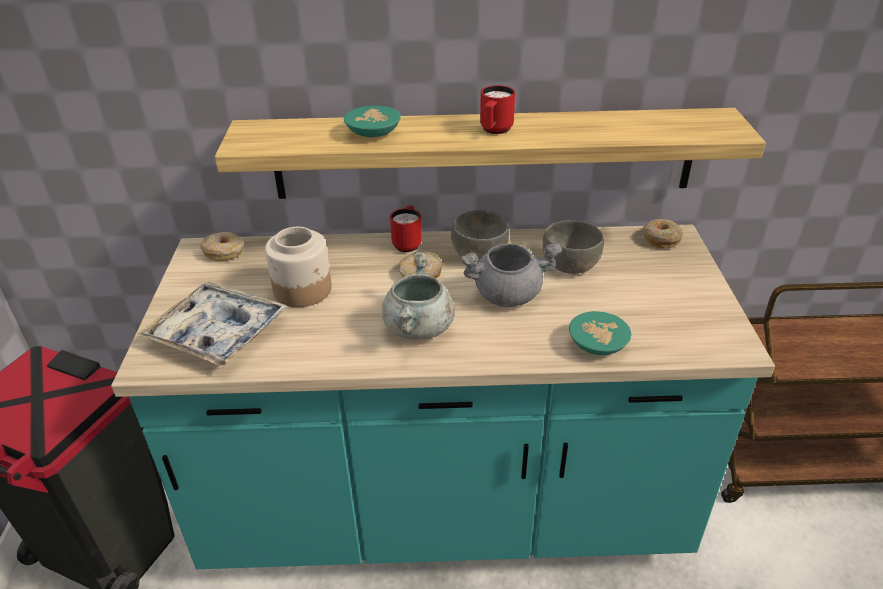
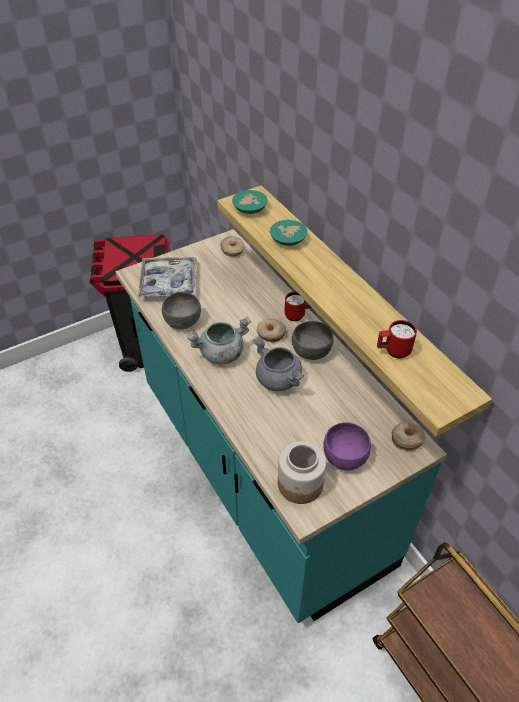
camera: 60 degrees right, 10 degrees up
(303, 290) = (222, 295): jar -> jar (300, 484)
(494, 131) = (333, 286): red mug -> red mug (393, 351)
(569, 264) = (334, 398): grey bowl -> grey bowl (183, 321)
(598, 346) = (258, 439): turquoise bowl -> turquoise bowl (248, 209)
(665, 288) = (345, 457): none -> purple bowl

